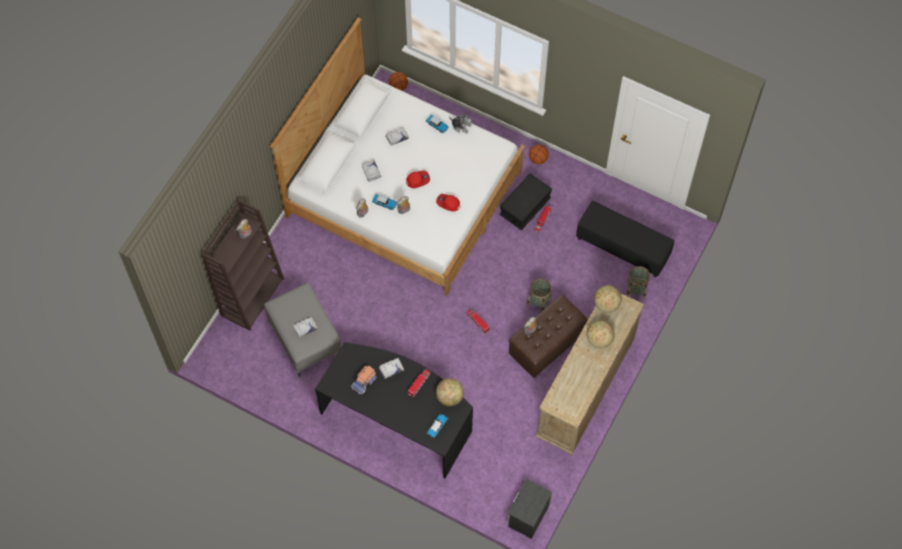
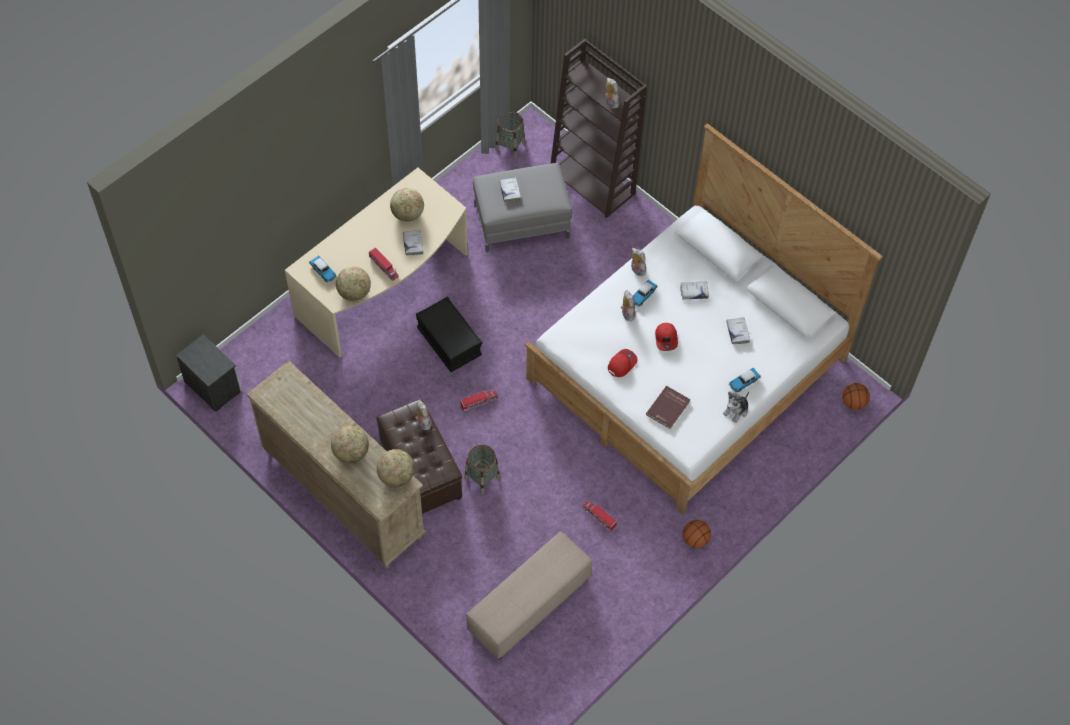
camera: 105 degrees right, 5 degrees down
(364, 382) = (407, 215): toy truck -> globe
(398, 418) = (385, 288): black desk -> beige desk
(474, 166) = (668, 408): none -> red book
(525, 207) = (626, 502): black storage box -> black storage box (449, 342)
(623, 246) = (530, 605): black ottoman -> beige ottoman
(636, 290) = (460, 599): basket -> basket (510, 146)

